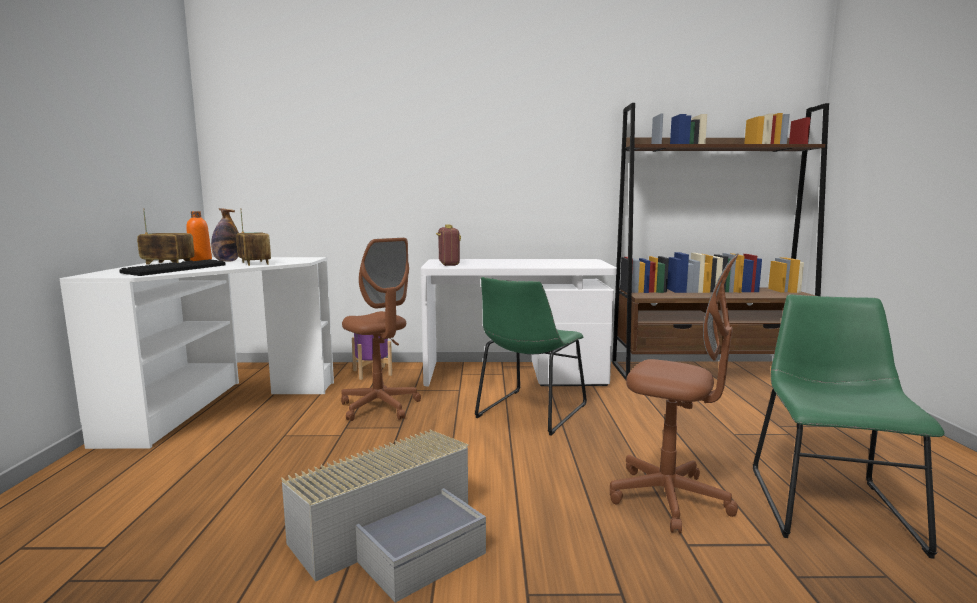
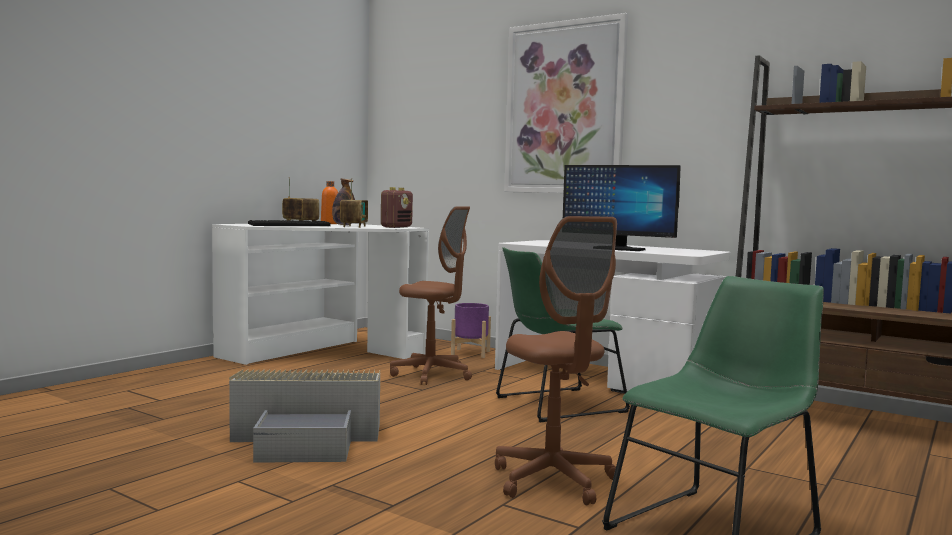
camera: 35 degrees right, 5 degrees down
(380, 407) = (432, 375): brown office chair -> brown office chair turned 60 degrees counterclockwise
(443, 137) = (564, 108): none -> picture
(448, 264) = (537, 242): radio -> radio (396, 227)
(536, 265) = (618, 249): none -> monitor

